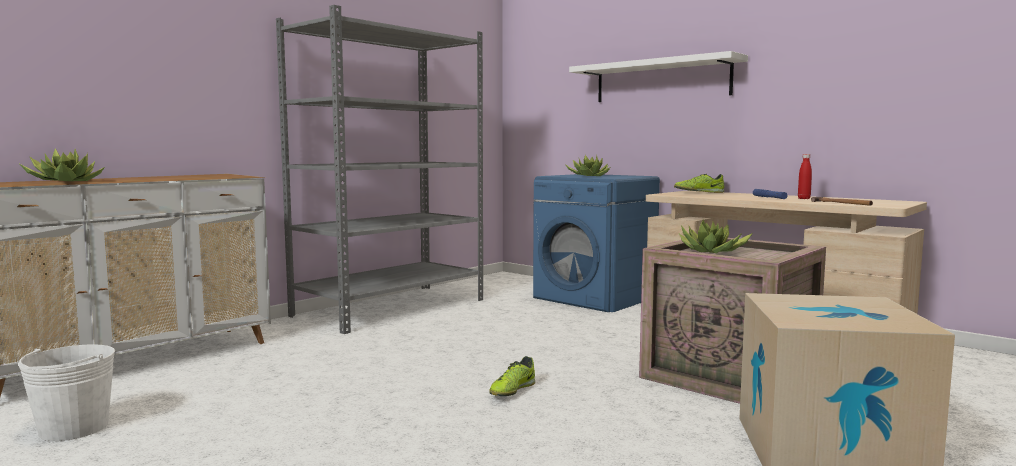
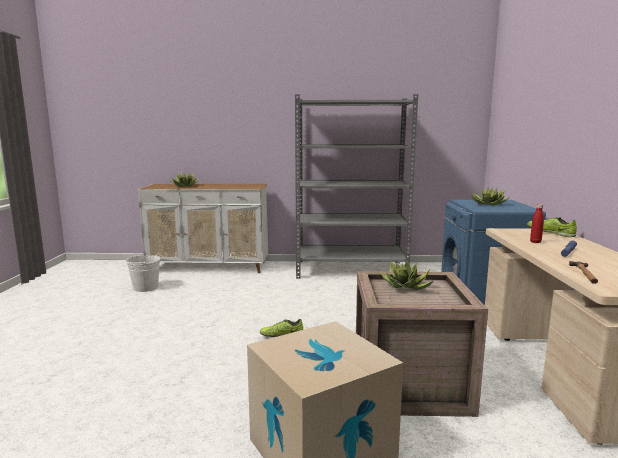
camera: 50 degrees right, 5 degrees up
(661, 81) = (559, 126): white shelf -> none
(804, 198) = (594, 260): red bottle -> red bottle (535, 242)

